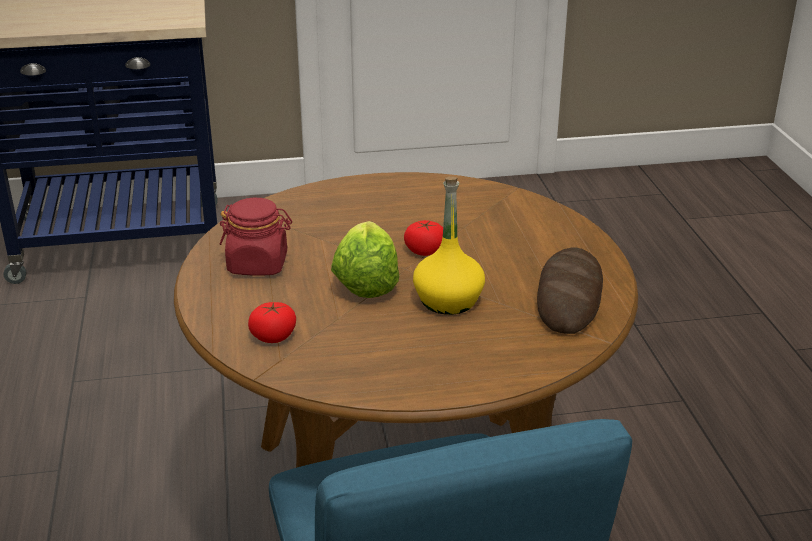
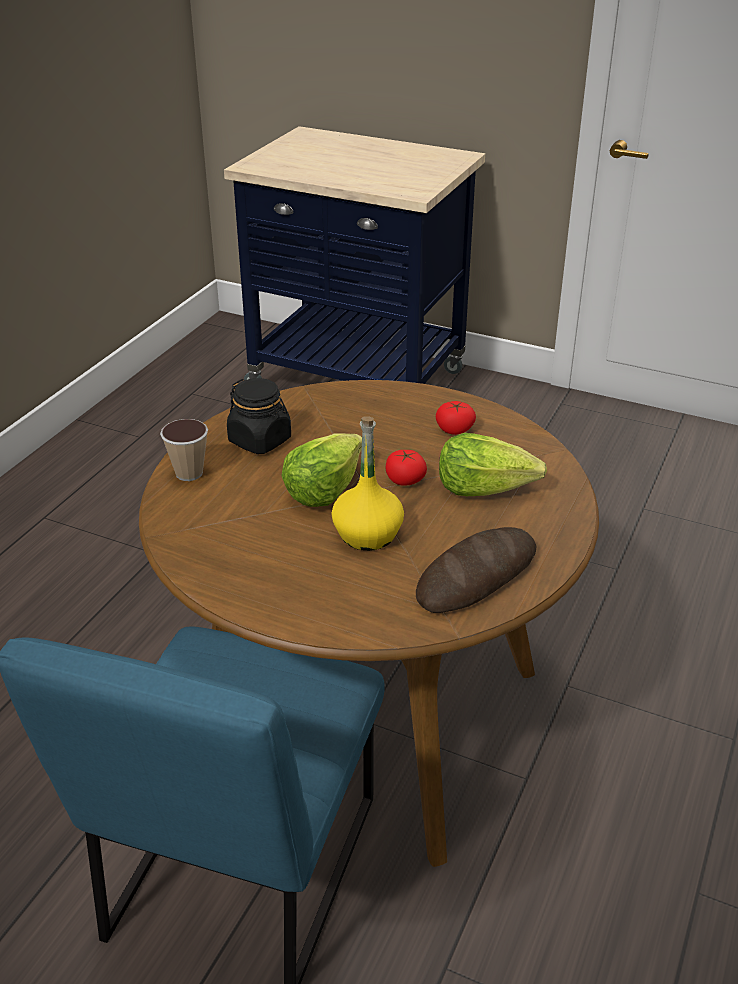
camera: 35 degrees right, 5 degrees up
(225, 313) = (189, 473): none -> cup
(258, 264) = (260, 440): red jar -> black jar
(273, 336) = (199, 507): tomato -> tomato (454, 429)
(494, 234) = (484, 487): none -> lettuce

